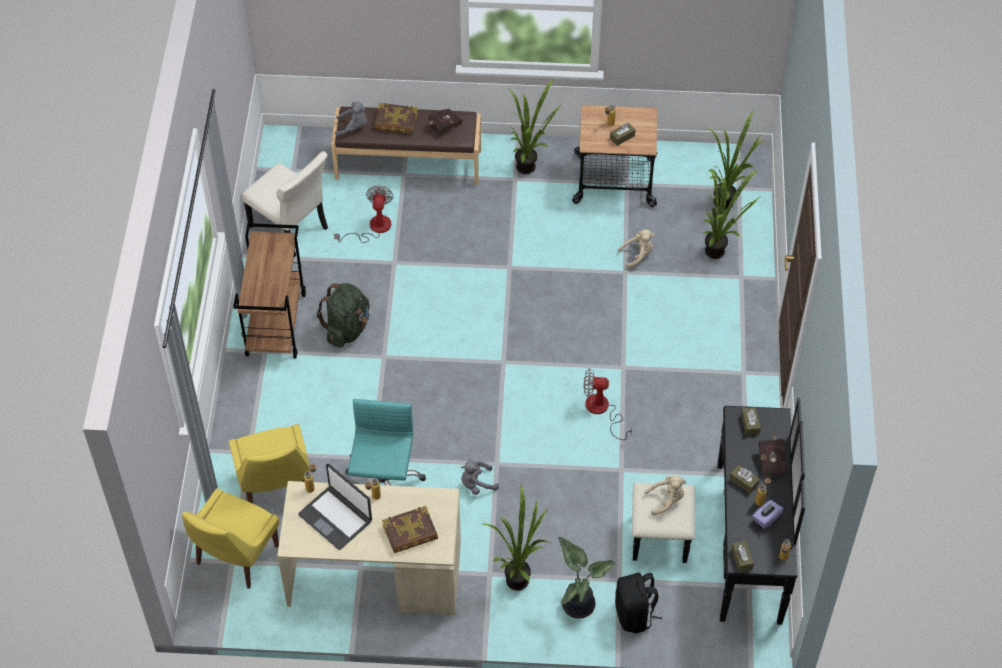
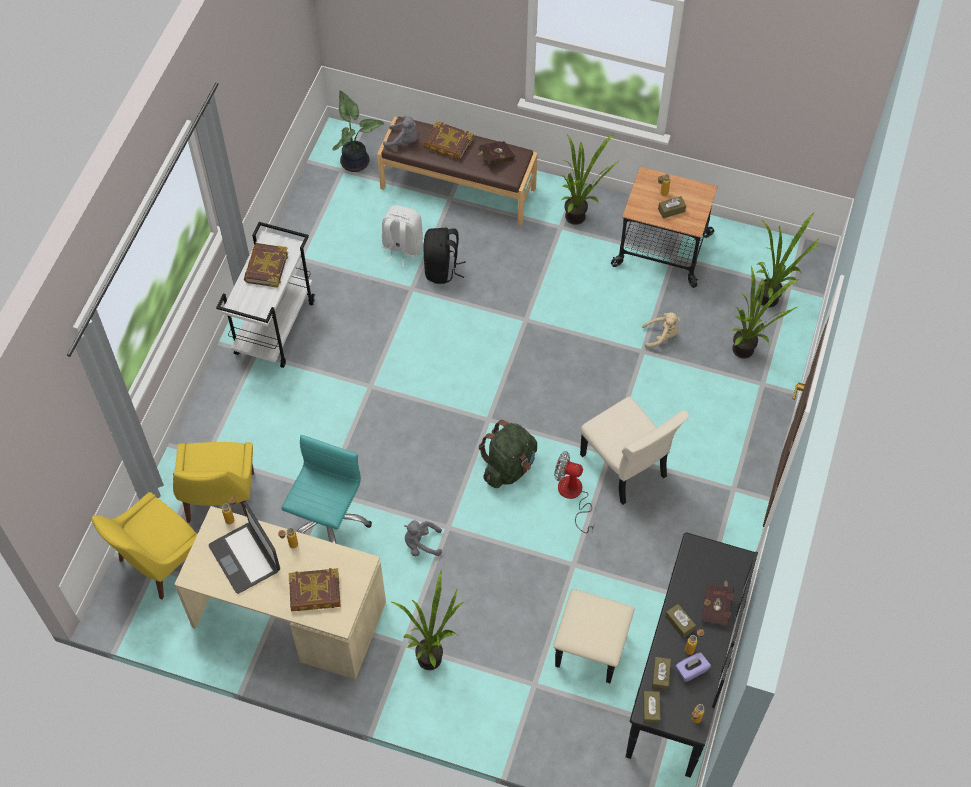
camera: 15 degrees right, 5 degrees up
(266, 263) = (266, 267): none -> book
(275, 324) = (274, 327): brown cart -> white cart
(290, 229) = (320, 231): beige chair -> beige chair (625, 468)
(347, 329) = (343, 348): green backpack -> green backpack (509, 467)
(373, 228) = (402, 248): fan -> white backpack
(578, 603) = (485, 699): potted plant -> potted plant (356, 161)
(635, 614) = (539, 727): black backpack -> black backpack (442, 269)
(666, 500) = (599, 617): beige plush toy -> none
(750, 424) = (706, 560): brown tissue box -> brown tissue box (660, 676)

